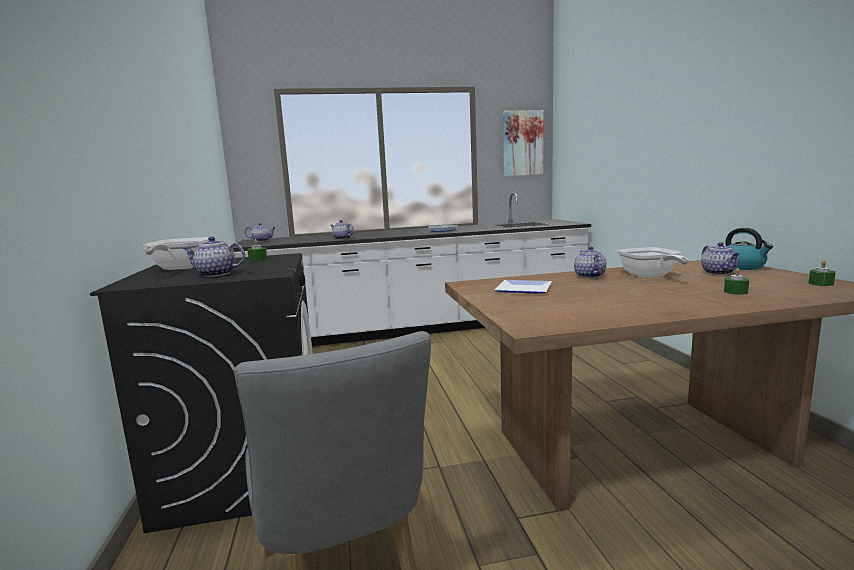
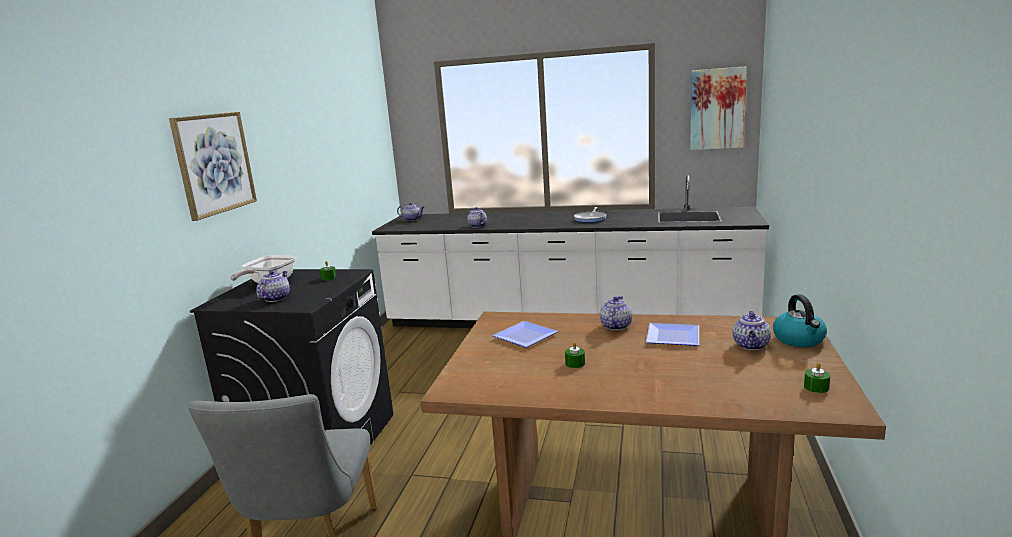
camera: 25 degrees right, 5 degrees up
(102, 108) = (214, 163): none -> picture
(215, 274) = (276, 298): teapot -> teapot turned 75 degrees clockwise
(649, 276) = (671, 337): frying pan -> plate
(735, 292) = (699, 381): green candle -> green candle (575, 363)

